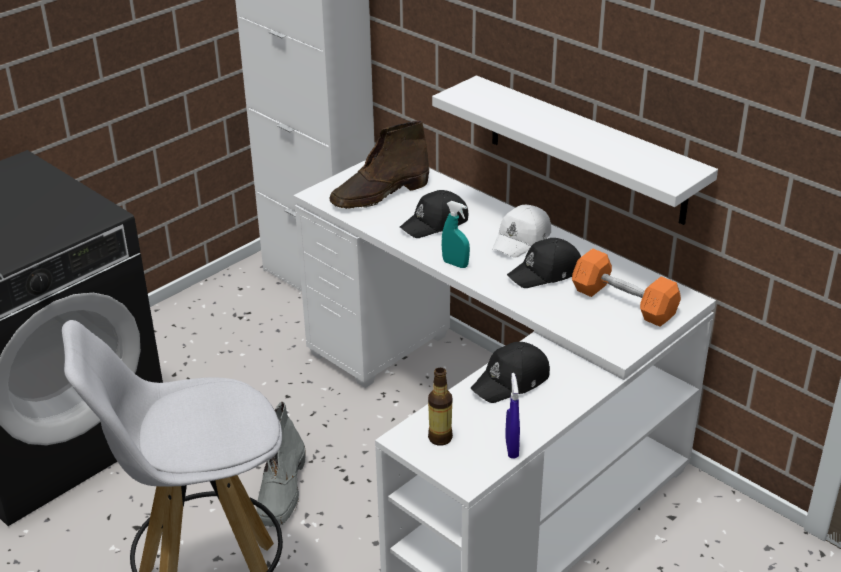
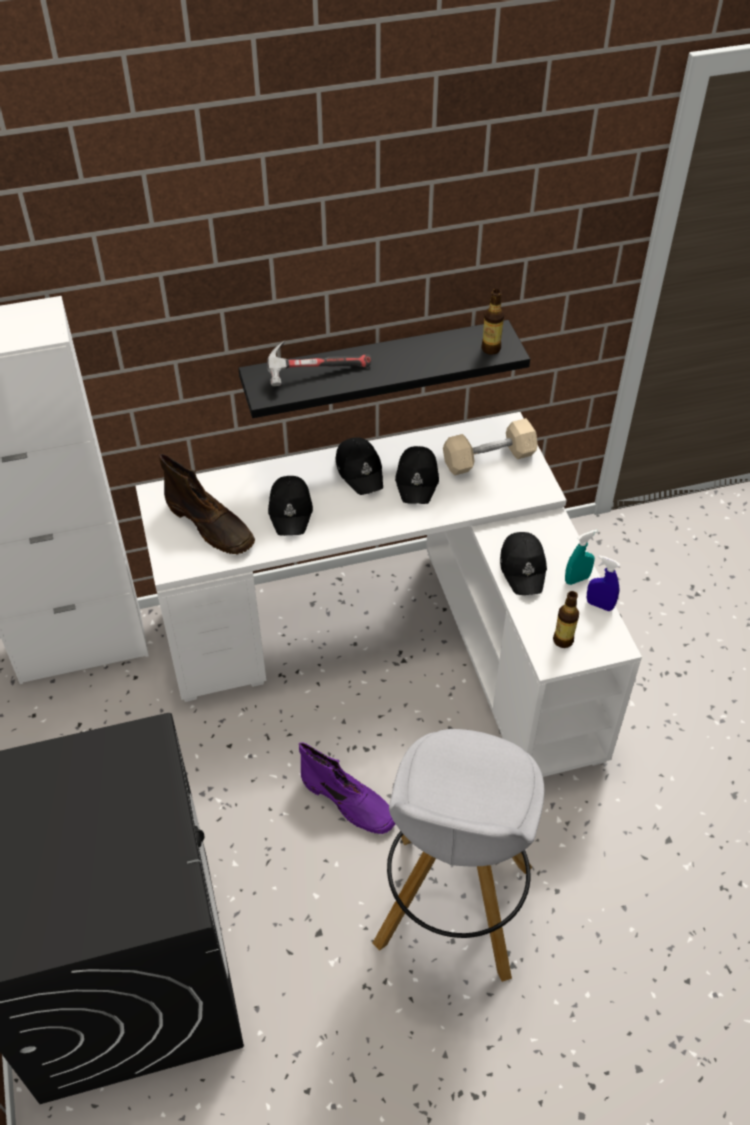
camera: 60 degrees left, 15 degrees up
(282, 490) = (349, 801): grey boot -> purple boot
(379, 194) = (211, 525): brown boot -> brown boot turned 45 degrees counterclockwise
(455, 264) = (362, 526): turquoise spray bottle -> turquoise spray bottle (577, 579)
(511, 105) = (315, 373): none -> hammer
(522, 239) = (360, 471): white cap -> black cap
(586, 150) = (376, 368): white shelf -> black shelf
(623, 303) = (489, 459): orange dumbbell -> beige dumbbell
(659, 172) = (491, 349): none -> bottle

